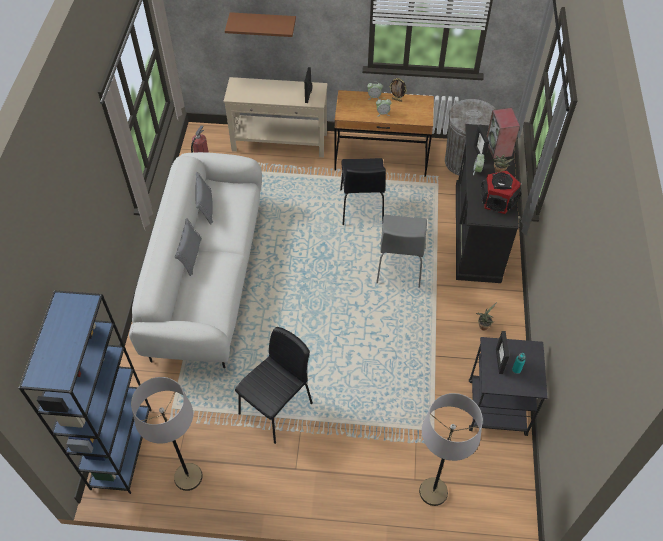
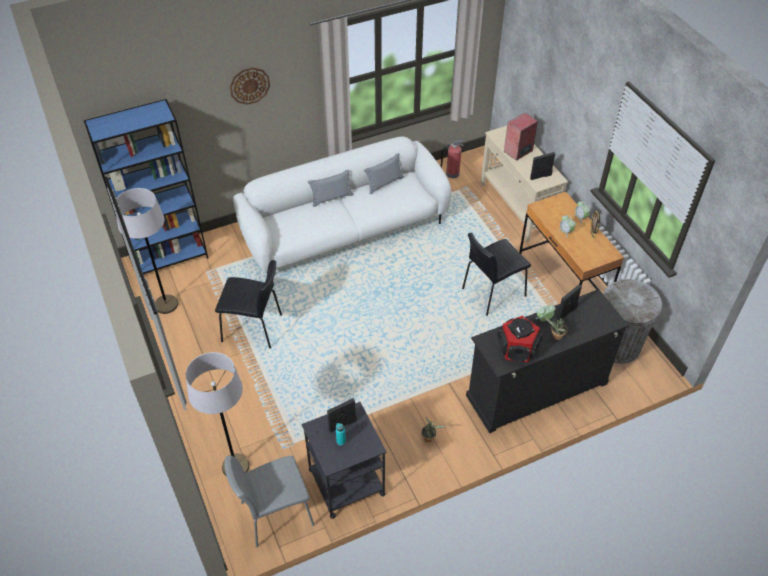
camera: 60 degrees right, 5 degrees down
(84, 212) = (249, 85): none -> wall clock
(263, 24) = (547, 91): brown shelf -> none
(399, 267) = (447, 348): grey chair -> grey chair (274, 515)
(499, 148) = (588, 325): speaker -> speaker (518, 151)

